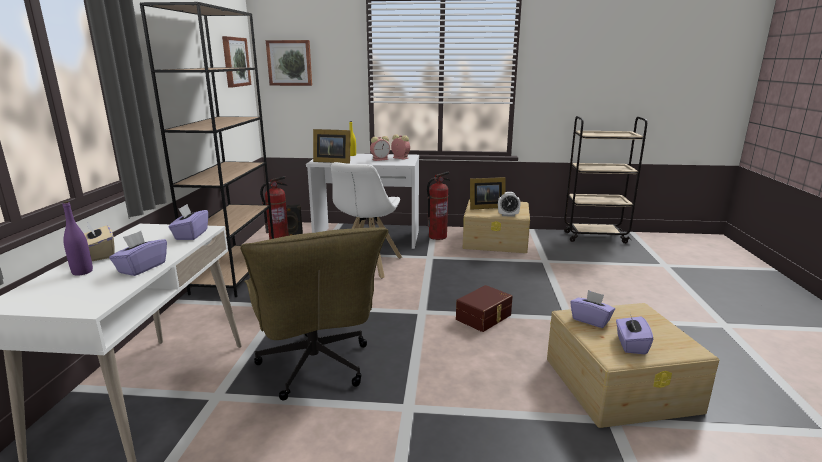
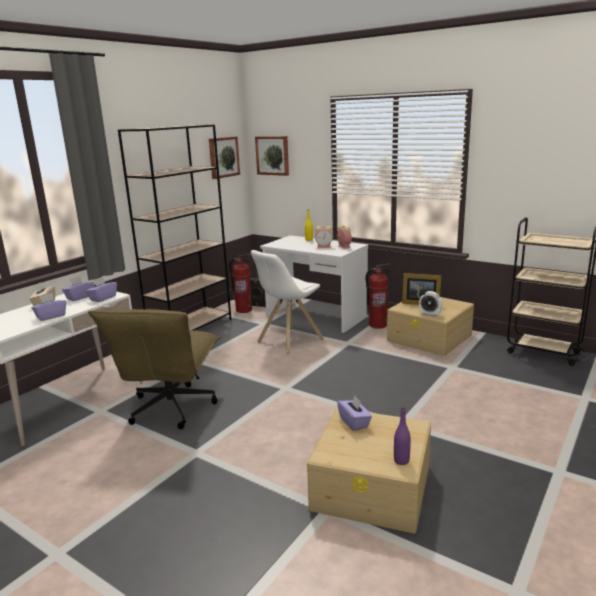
camera: 30 degrees right, 0 degrees up
(82, 272) = (24, 314): purple bottle -> purple bottle (401, 460)
(332, 161) = (282, 245): picture frame -> none
(484, 317) = (329, 404): brown storage box -> none
(630, 345) = (355, 449): purple tissue box -> purple tissue box (79, 297)

